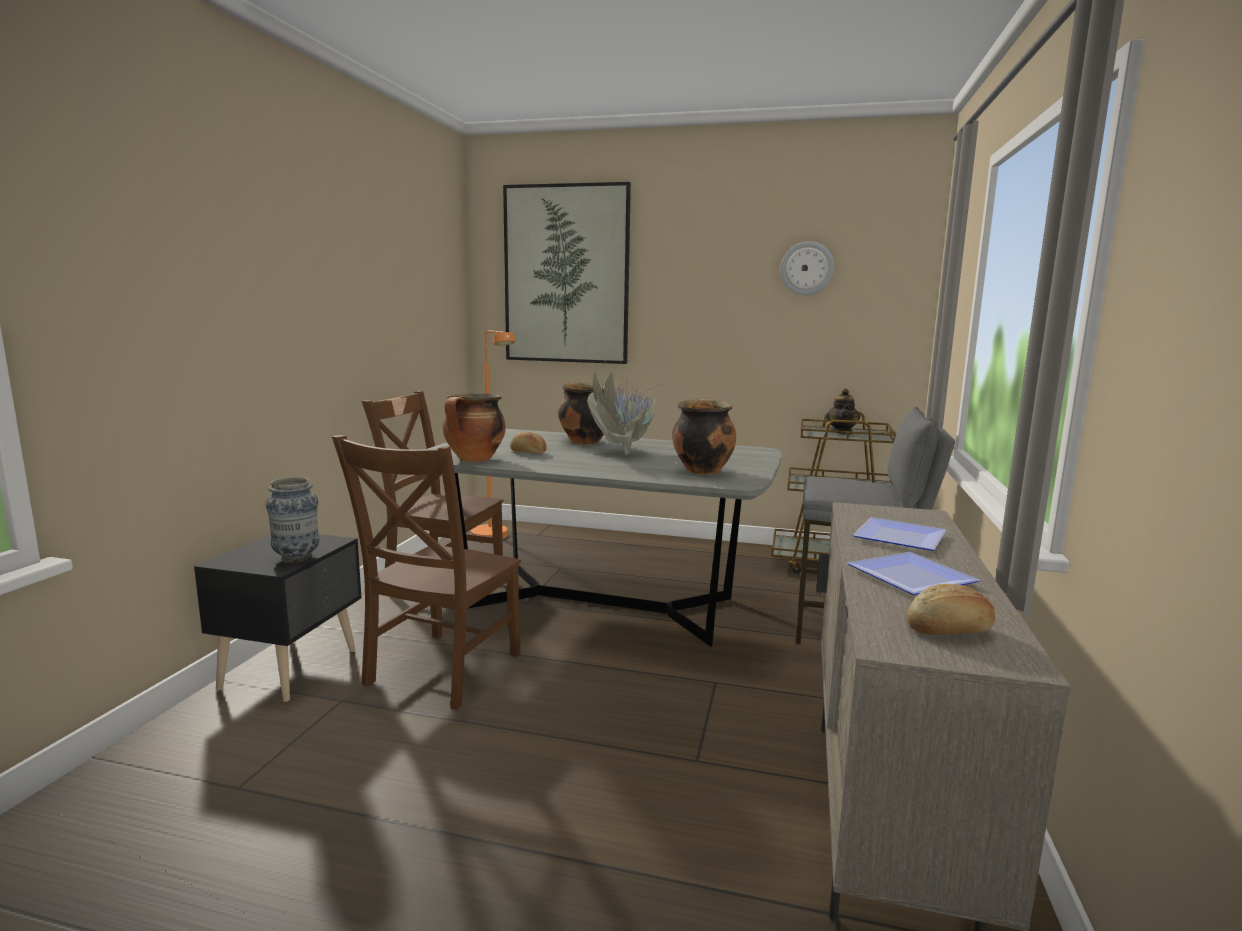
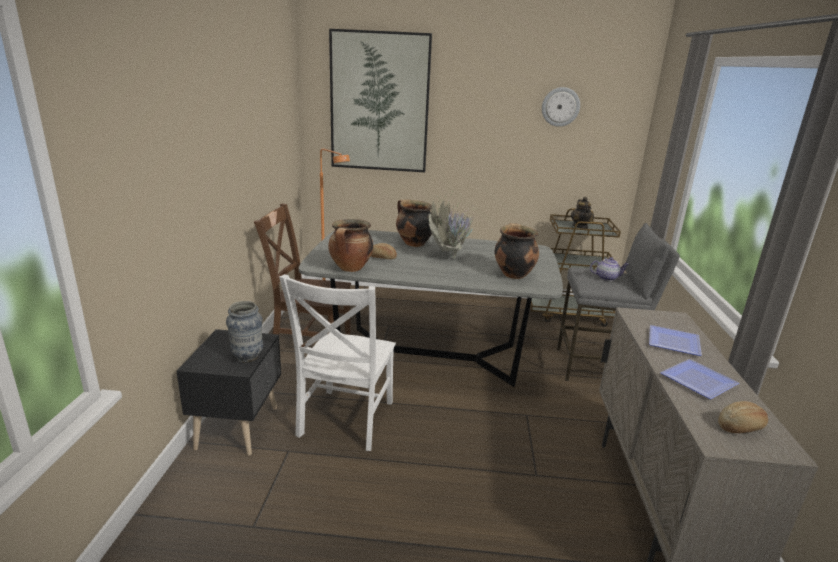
camera: 10 degrees left, 10 degrees up
(440, 671) = (344, 421): brown chair -> white chair
(855, 485) = (607, 278): none -> teapot

